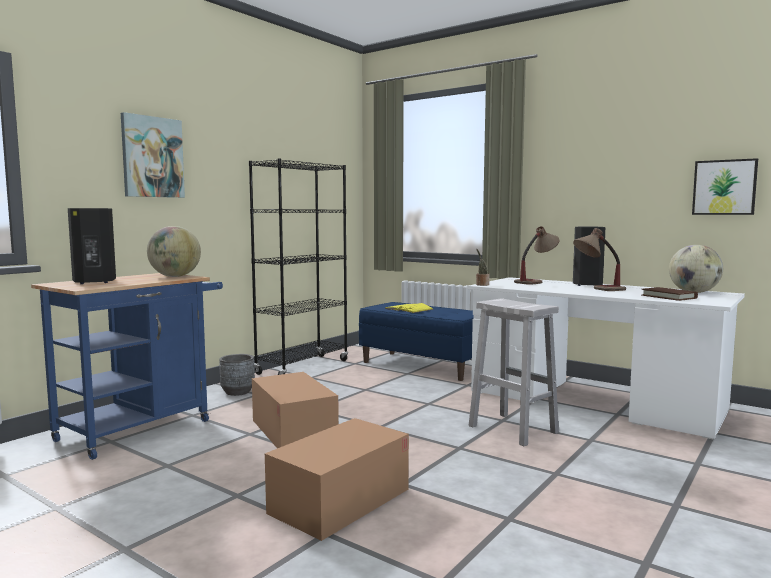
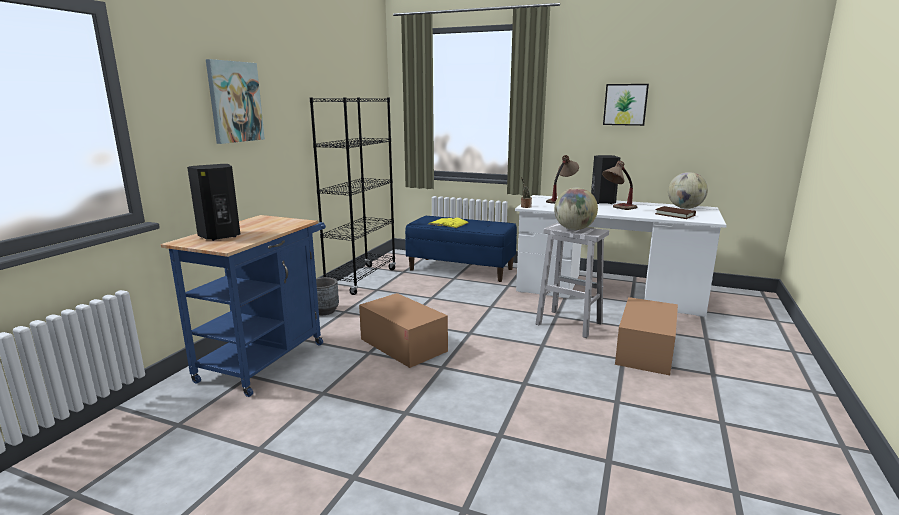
camera: 15 degrees left, 10 degrees up
(175, 276) = (284, 221): globe -> globe (574, 229)
(340, 501) = (489, 405): cardboard box -> cardboard box (645, 351)
(724, 187) = (704, 125): picture -> picture (625, 104)

